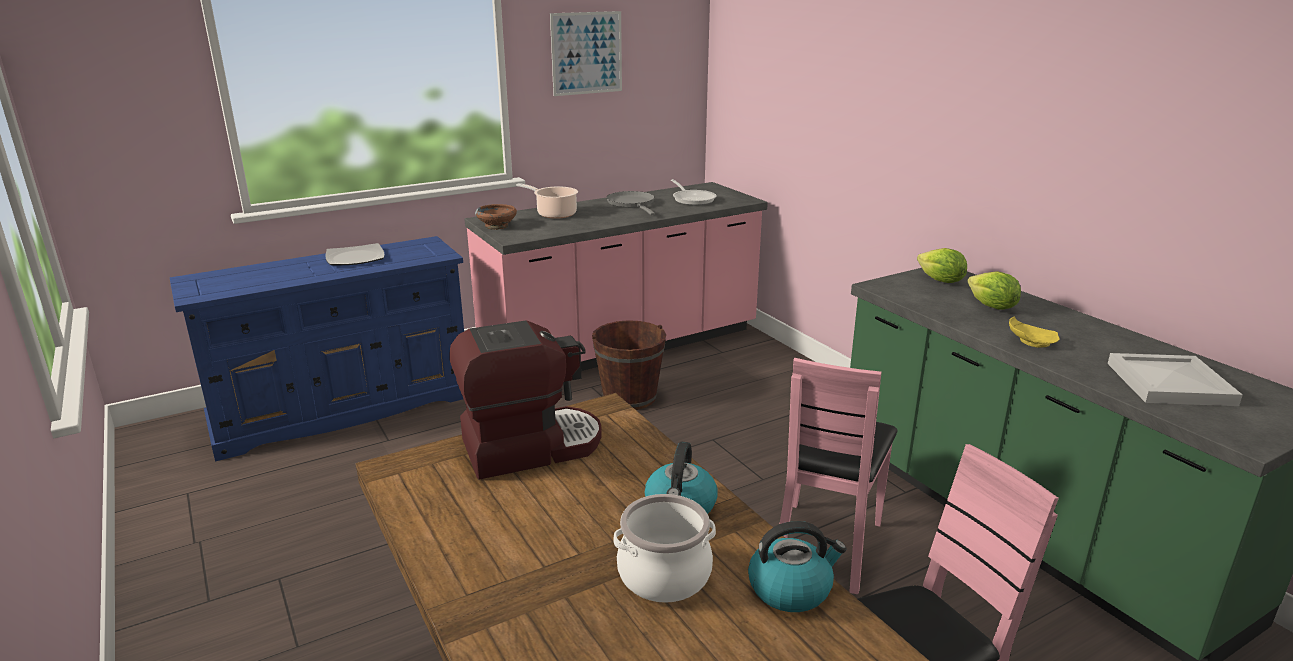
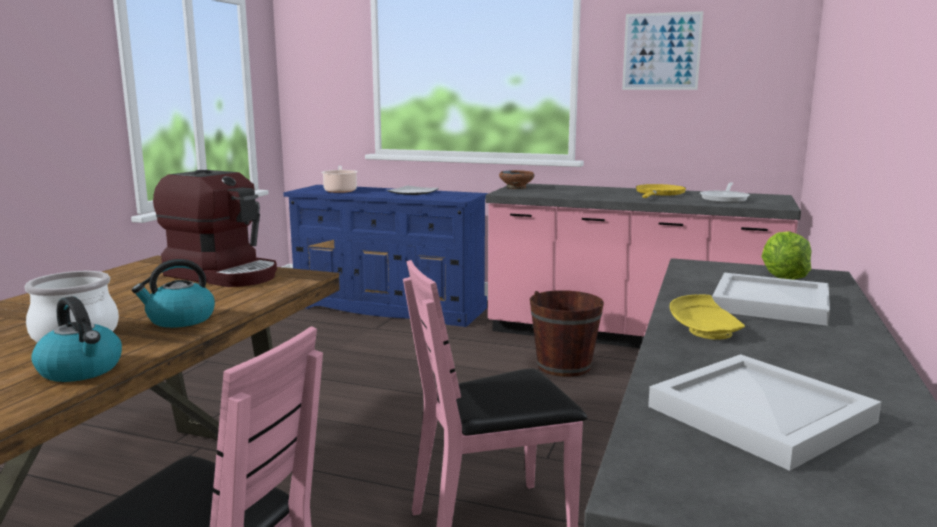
camera: 50 degrees right, 10 degrees down
(554, 214) = (577, 189): cooking pot -> cooking pot (340, 190)
(632, 204) = (659, 193): grey frying pan -> yellow frying pan
(991, 307) = (768, 304): lettuce -> white tray

